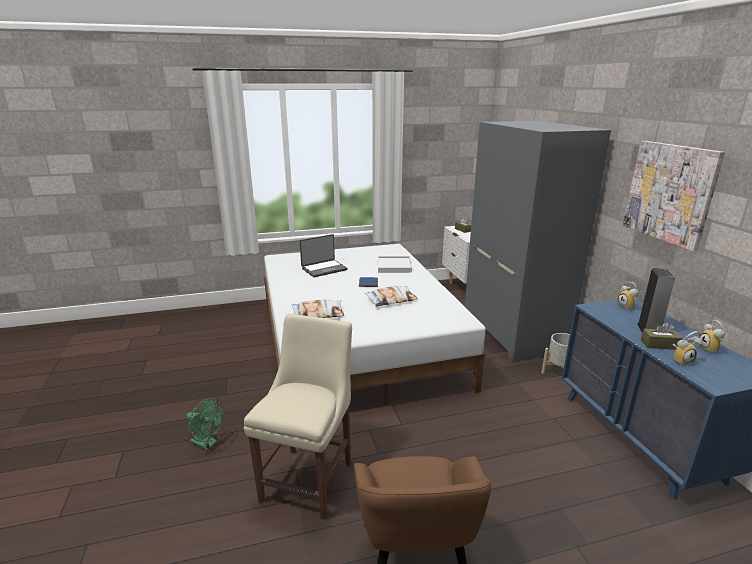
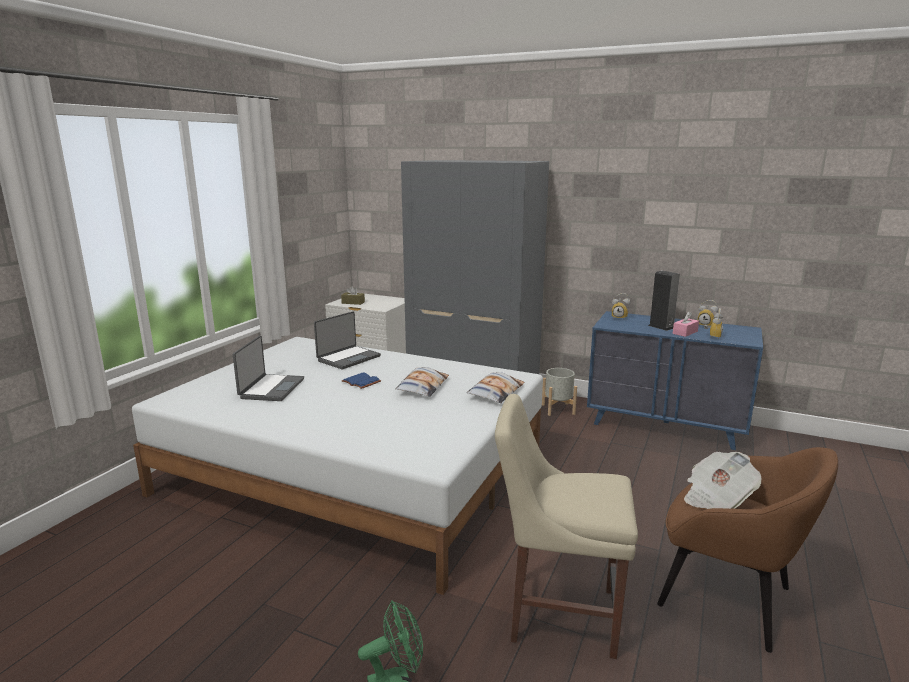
camera: 50 degrees left, 5 degrees down
(310, 478) = (557, 613): beige chair -> beige chair turned 45 degrees counterclockwise
(318, 314) = (384, 430): pillow -> pillow (495, 392)
(394, 266) = (348, 358): white tray -> laptop
(422, 474) = (716, 498): none -> newspaper
(659, 344) = (685, 332): brown tissue box -> pink tissue box
(670, 193) = (625, 210): picture -> none

